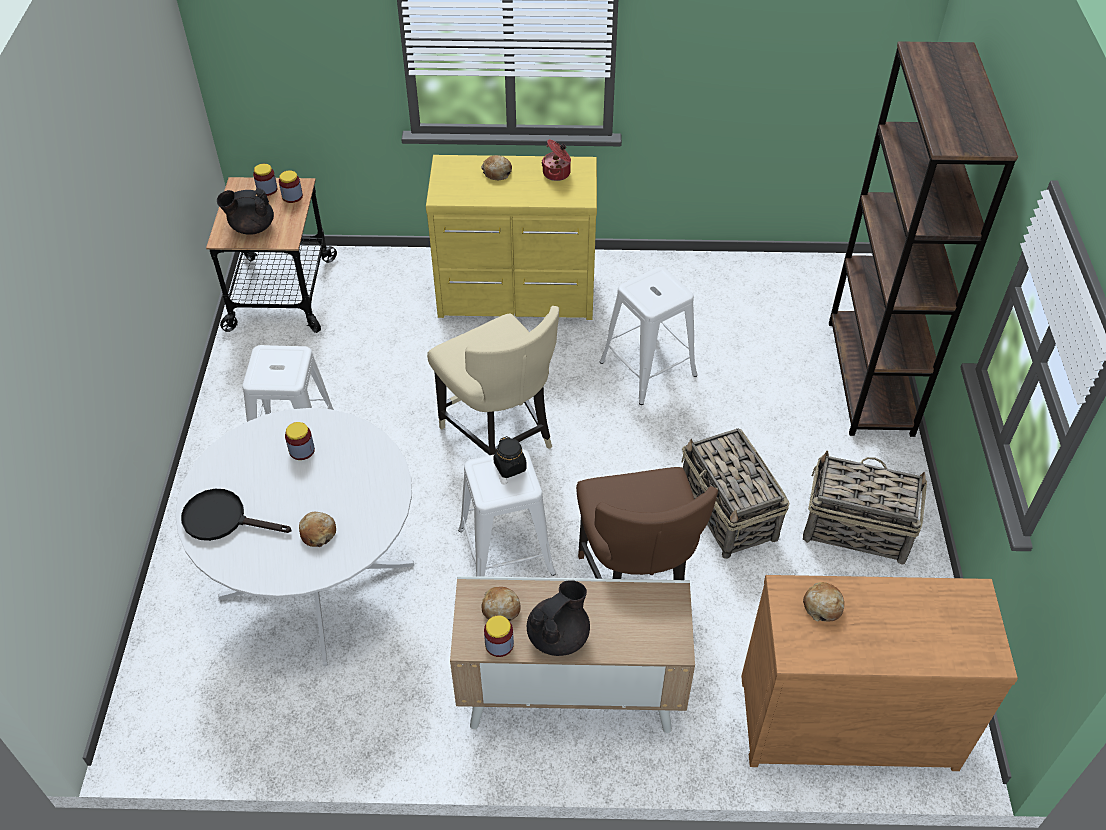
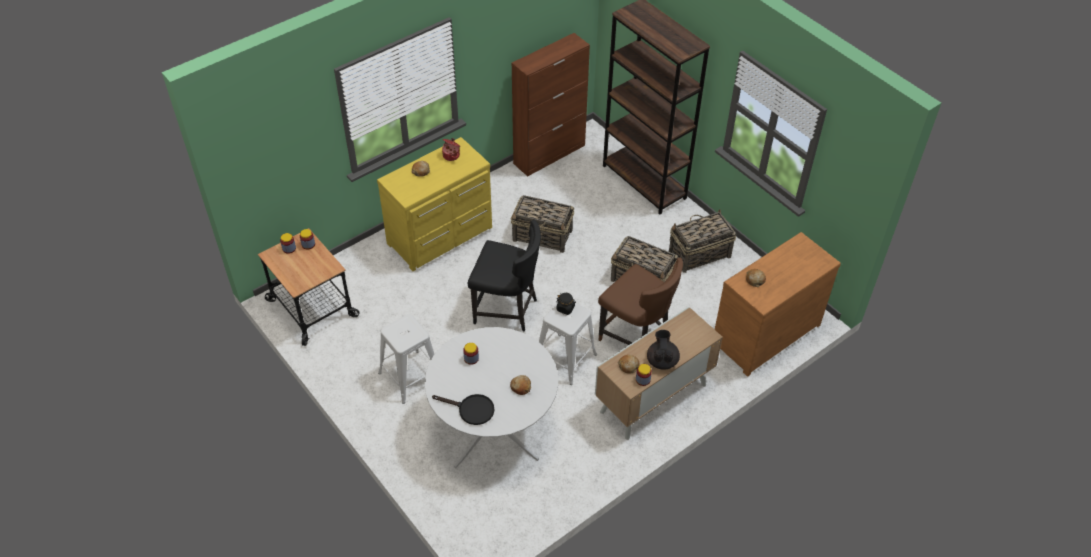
camera: 40 degrees left, 0 degrees up
(223, 519) = (471, 410): black frying pan -> black frying pan turned 135 degrees counterclockwise
(251, 227) = (306, 273): black teapot -> none
(499, 436) = (507, 310): beige chair -> black chair
(648, 368) = (543, 236): white stool -> basket
(767, 269) = (550, 154): none -> brown cabinet

